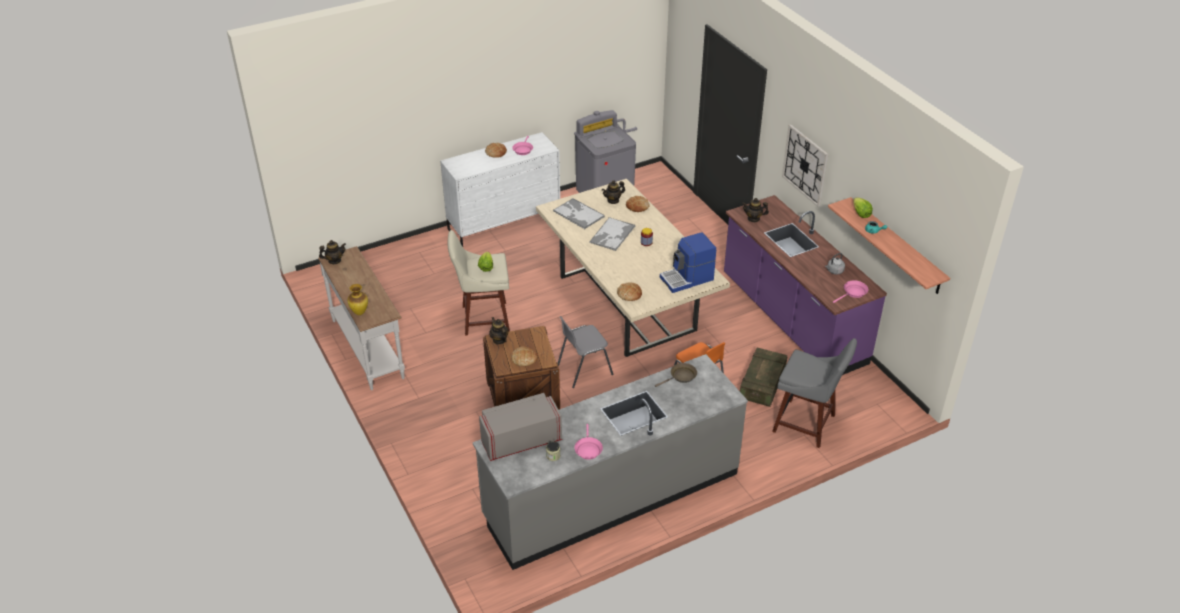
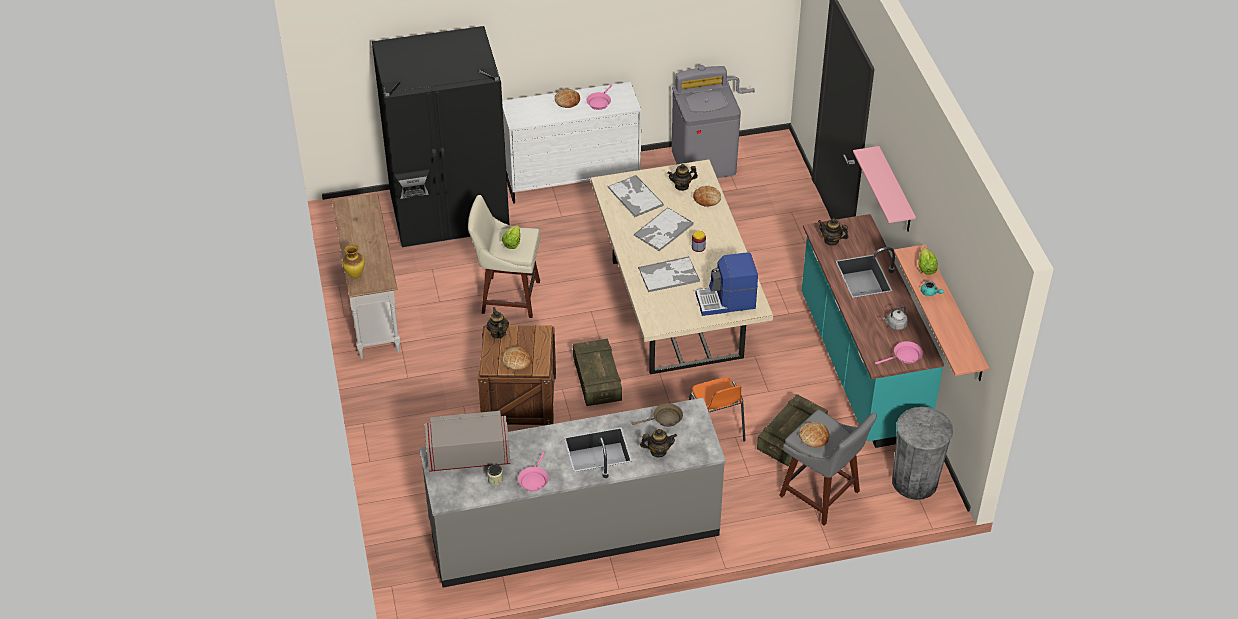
camera: 15 degrees right, 5 degrees up
(334, 260) = (347, 207): teapot -> teapot (658, 451)
(411, 264) = (449, 215): none -> black fridge
(584, 370) = (597, 380): grey chair -> crate
(629, 294) = (653, 307): bread -> bread (814, 436)
(631, 267) = (669, 275): none -> tray
(792, 320) = (860, 366): purple counter -> turquoise counter
(805, 165) = (895, 191): wall clock -> pink shelf
(875, 399) = (914, 482): none -> grey trash can

